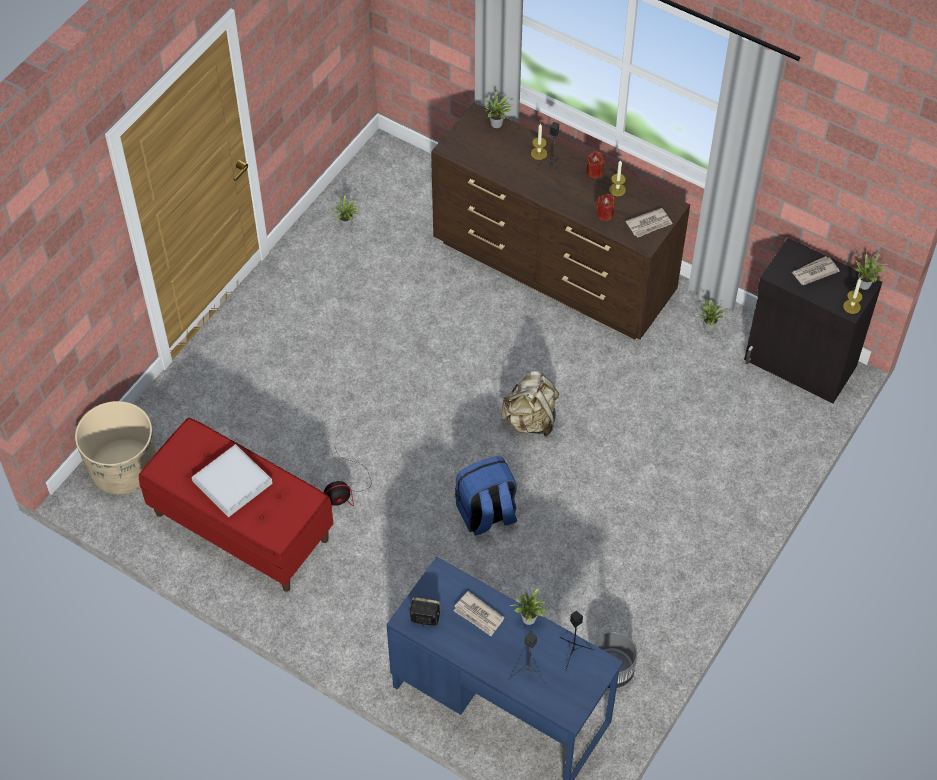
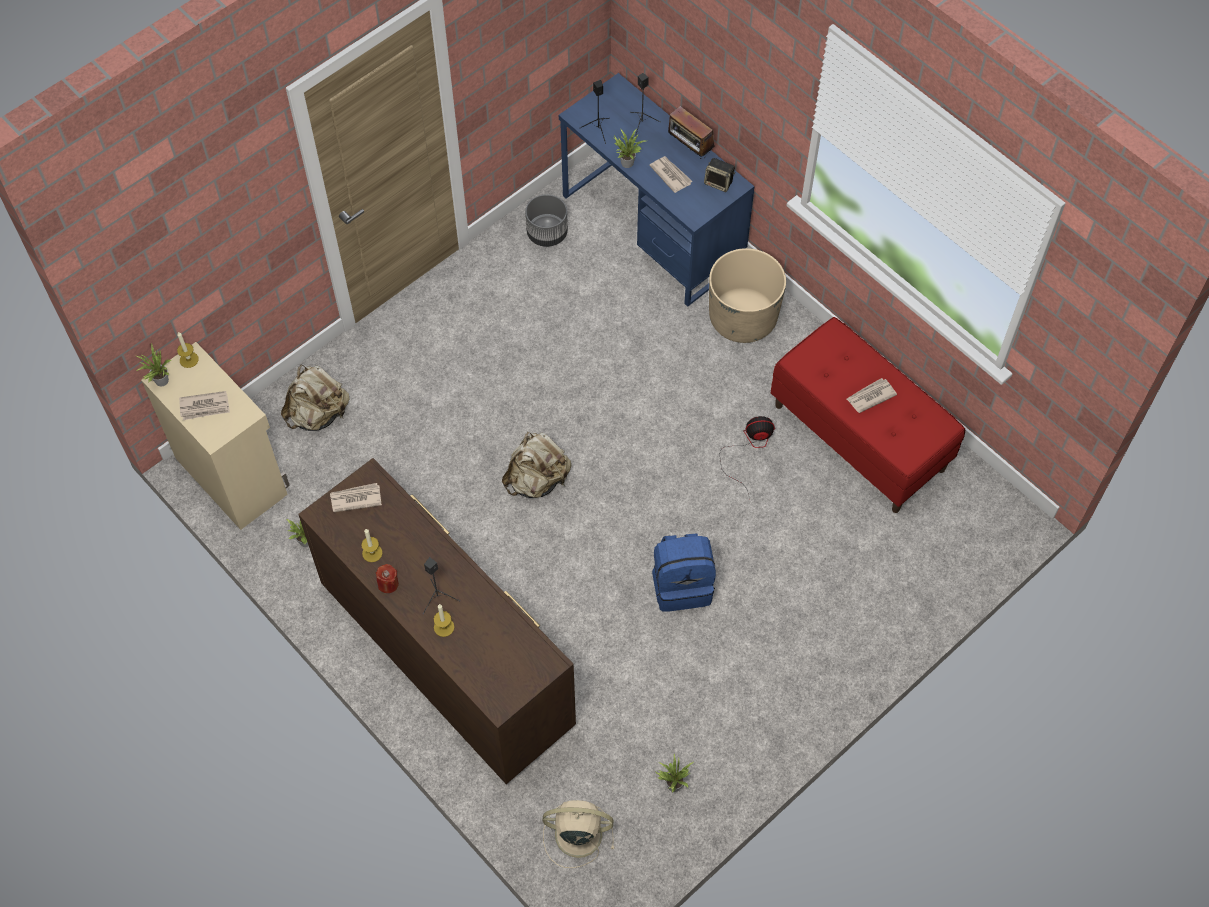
camera: 165 degrees left, 5 degrees up
(124, 469) = (974, 526): beige planter -> beige planter (743, 318)
(232, 482) = (870, 396): white tray -> newspaper
(411, 180) = (576, 834): none -> beige fan
(467, 652) = (689, 149): none -> radio
(486, 514) = (614, 394): blue backpack -> blue backpack (682, 585)
(498, 124) = (478, 683): potted plant -> none
(605, 214) = (400, 524): red candle -> none
(752, 432) = (318, 414): none -> beige backpack
(800, 364) = (232, 474): black cabinet -> beige cabinet

